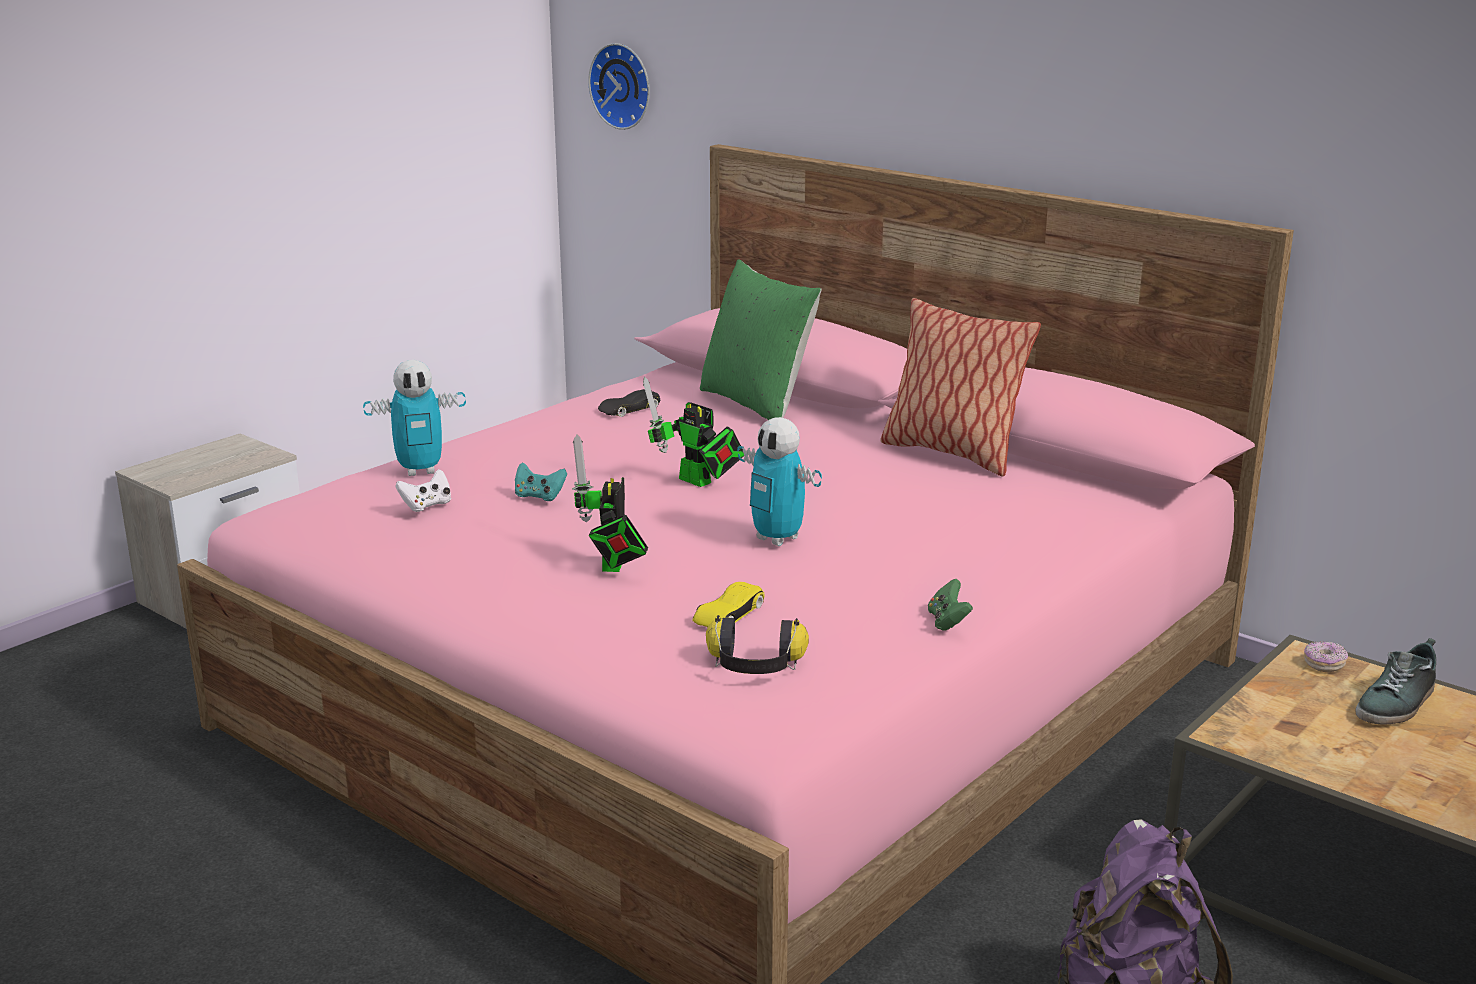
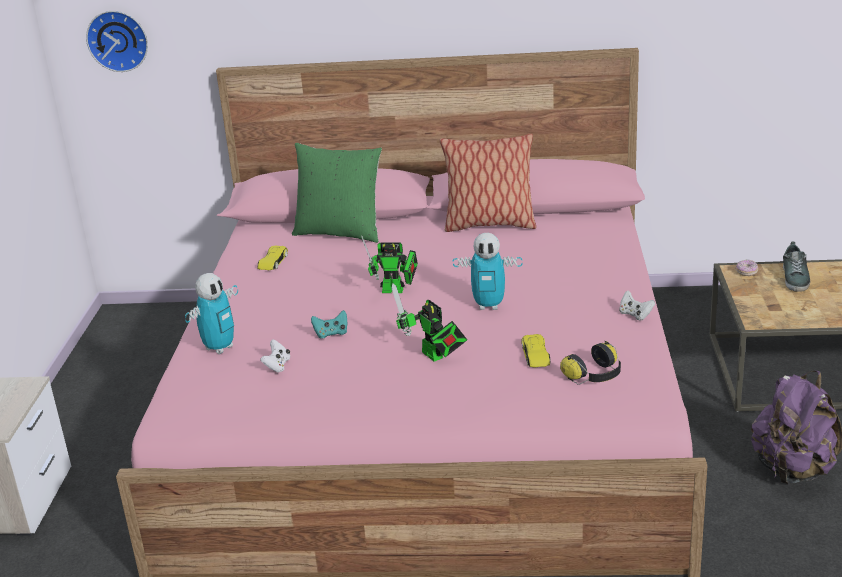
camera: 35 degrees left, 5 degrees up
(629, 409) = (273, 262): black toy car -> yellow toy car
(947, 622) = (635, 315): green game controller -> white game controller

